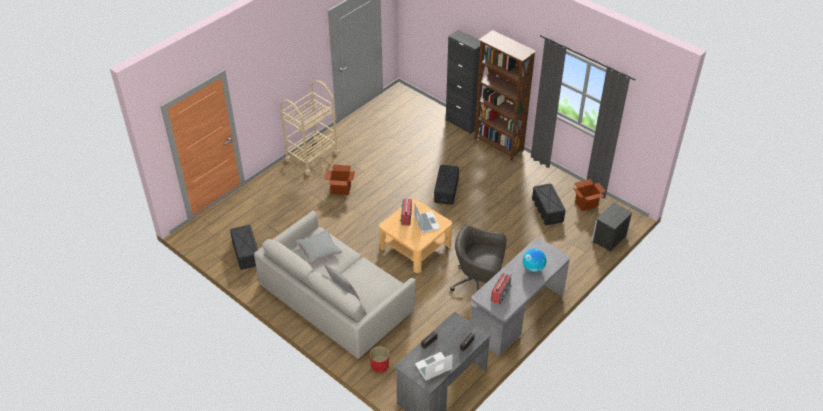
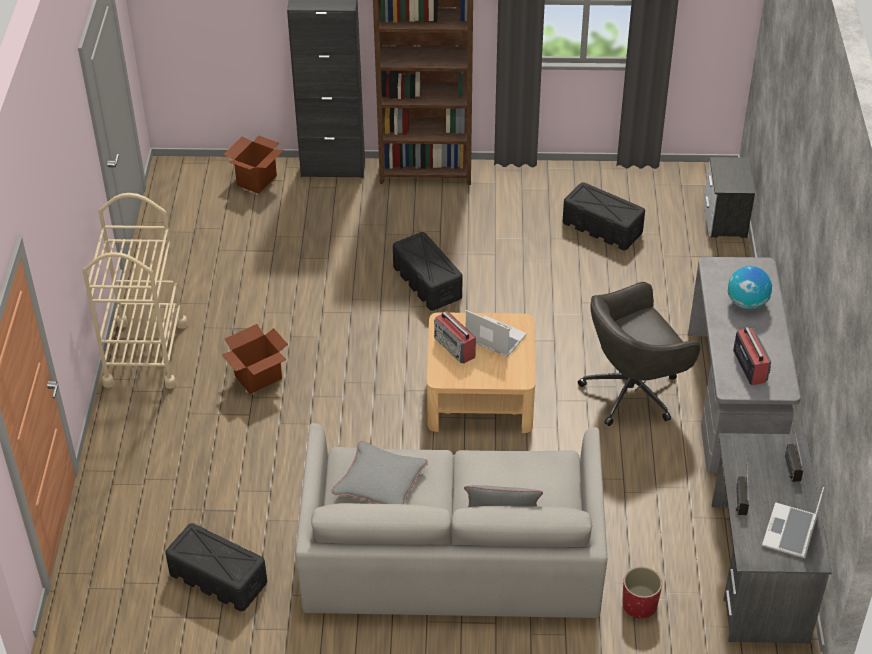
camera: 40 degrees left, 0 degrees up
(586, 204) = (643, 189): cardboard box -> cardboard box (257, 180)

